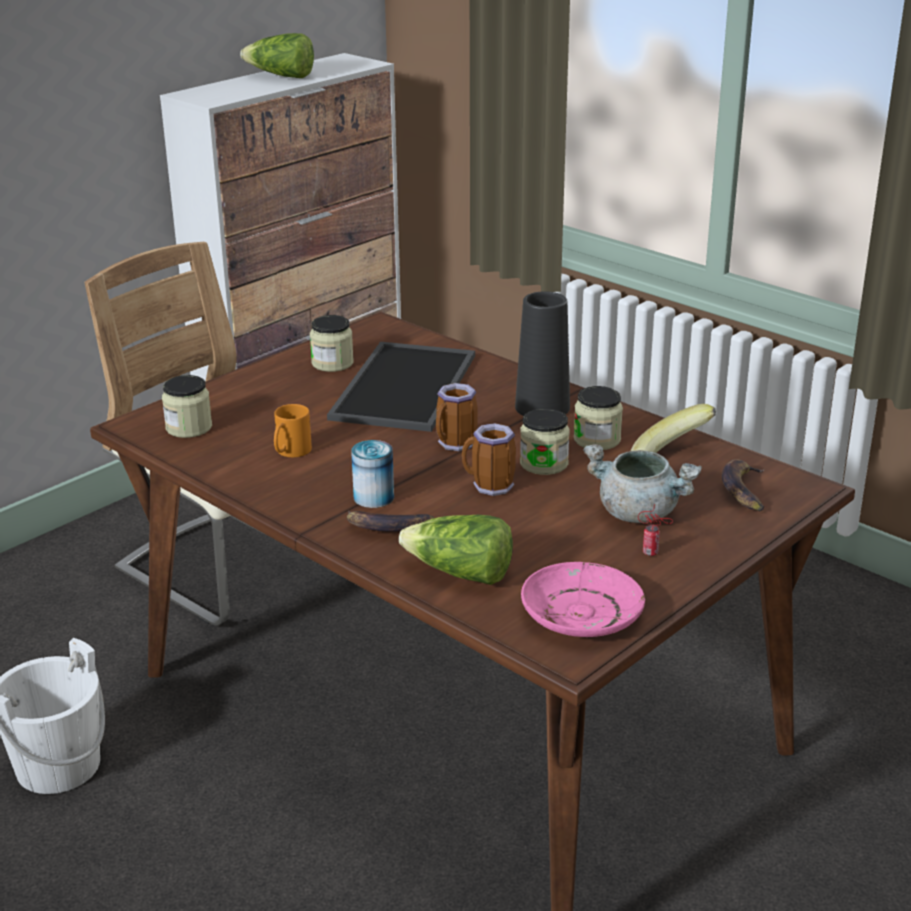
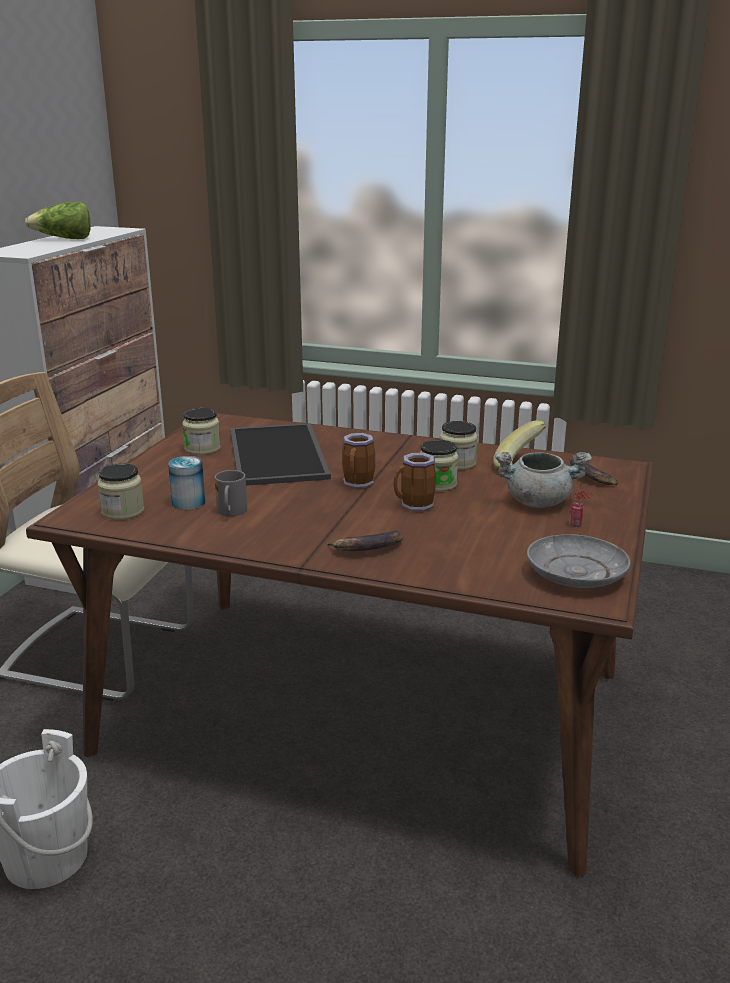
camera: 25 degrees left, 5 degrees down
(290, 452) = (231, 513): orange mug -> grey mug
(373, 497) = (333, 530): can -> can (188, 503)
(460, 574) = (458, 567): lettuce -> none
(542, 407) = (396, 450): black vase -> none
(581, 614) = (575, 573): pink plate -> grey plate

